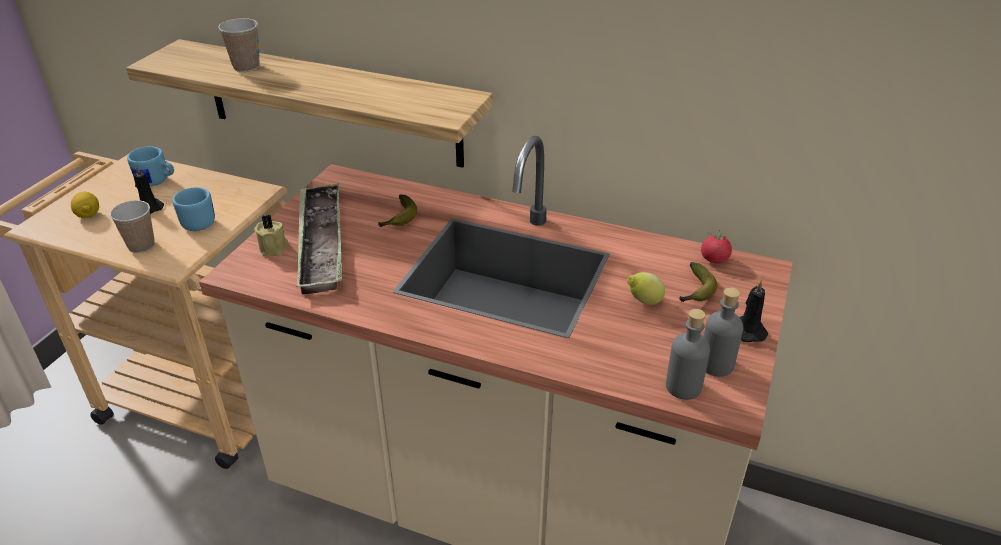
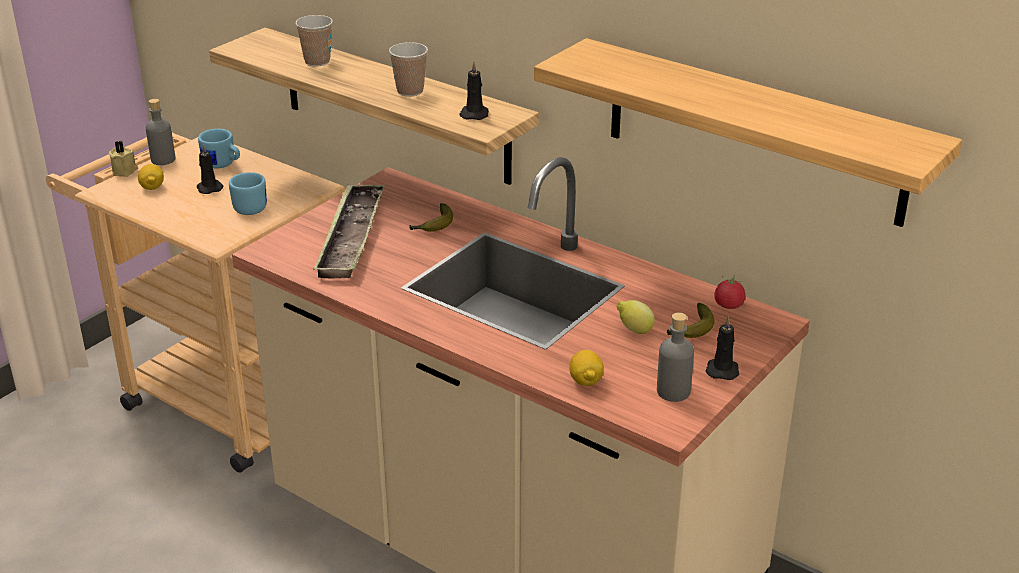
camera: 15 degrees right, 5 degrees down
(141, 246) = (193, 221): cup -> cup (410, 91)
(274, 248) = (307, 235): beige candle -> beige candle (125, 171)
(431, 102) = (474, 114): none -> black candle
(626, 368) = (585, 381): none -> lemon
(683, 387) = (631, 403): grey bottle -> grey bottle (163, 160)
(738, 87) = (754, 132): none -> shelf

